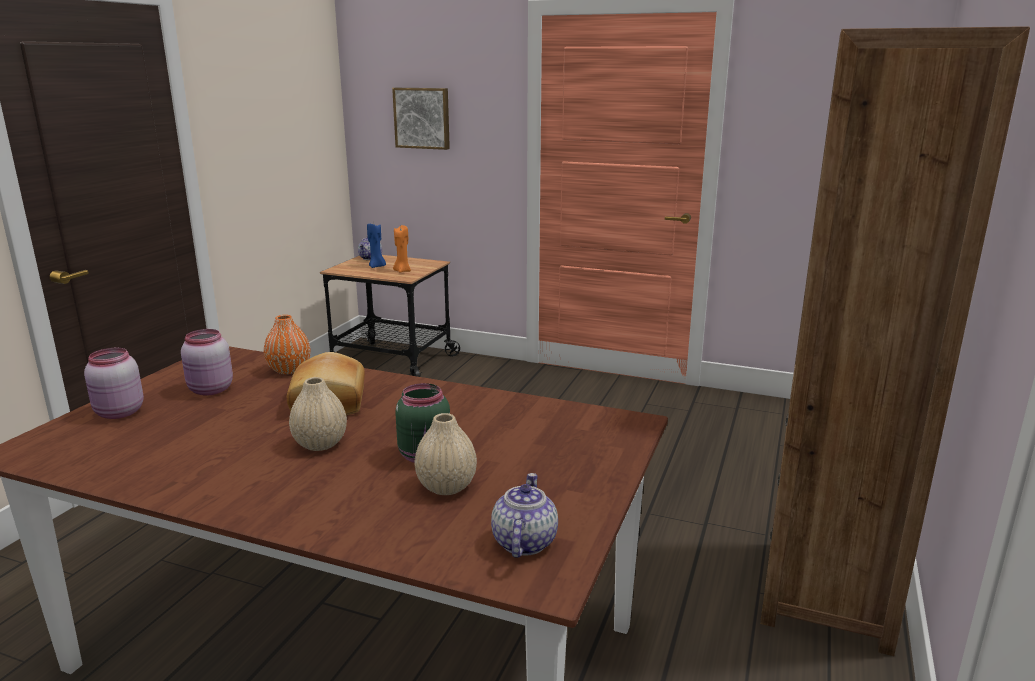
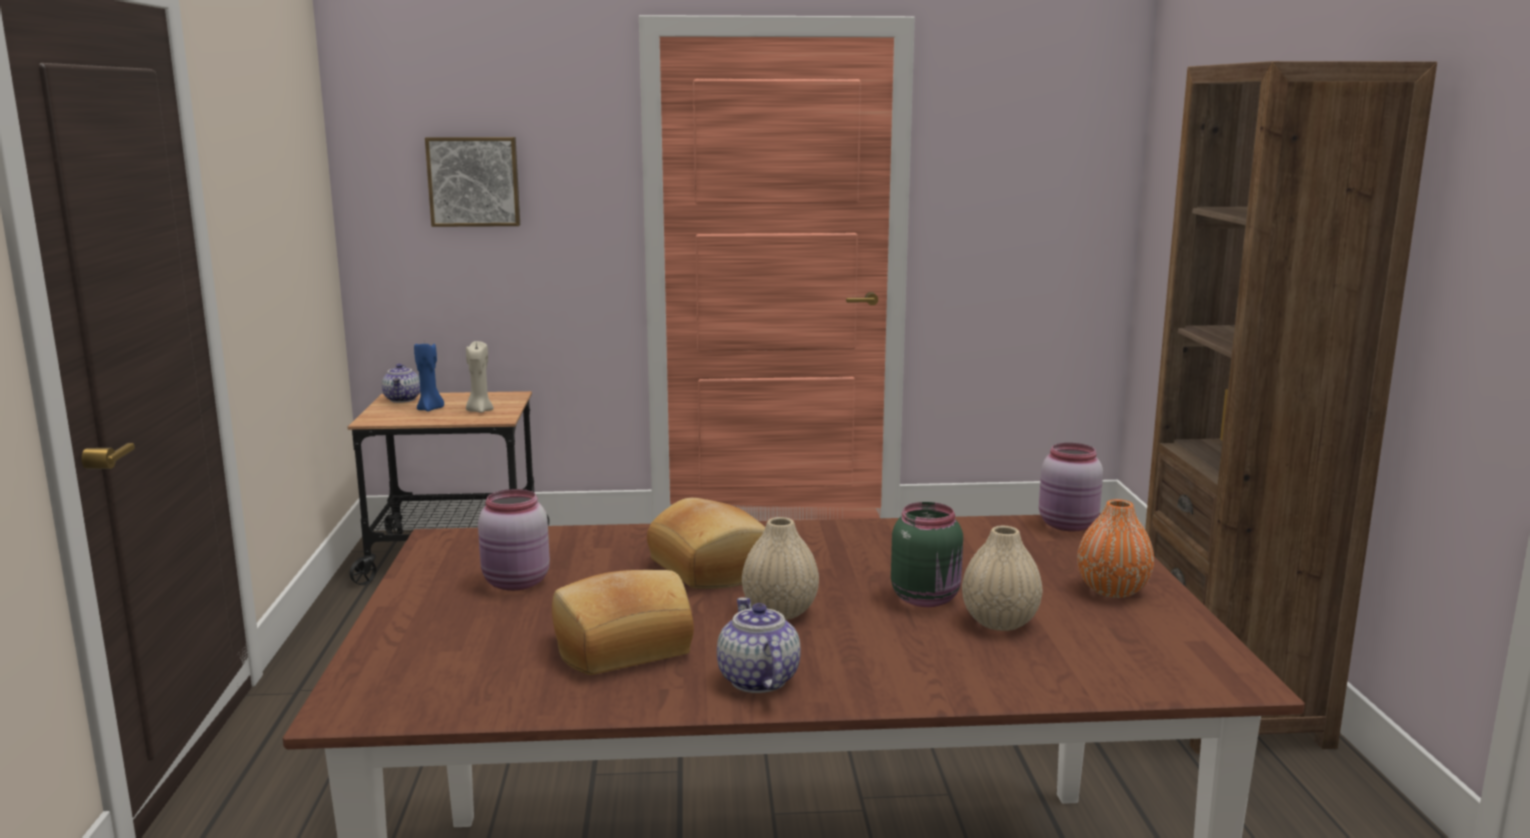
camera: 25 degrees left, 5 degrees down
(118, 413) = (427, 633): pink jar -> pink jar (1069, 525)
(198, 445) = (621, 645): none -> bread
(289, 369) = (587, 541): orange vase -> orange vase (1112, 590)
(402, 271) = (479, 411): orange candle -> beige candle
(523, 542) = (1159, 652): teapot -> teapot (757, 679)

